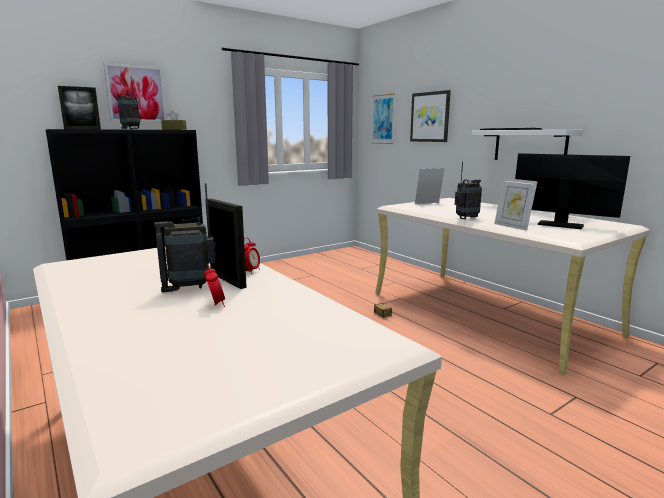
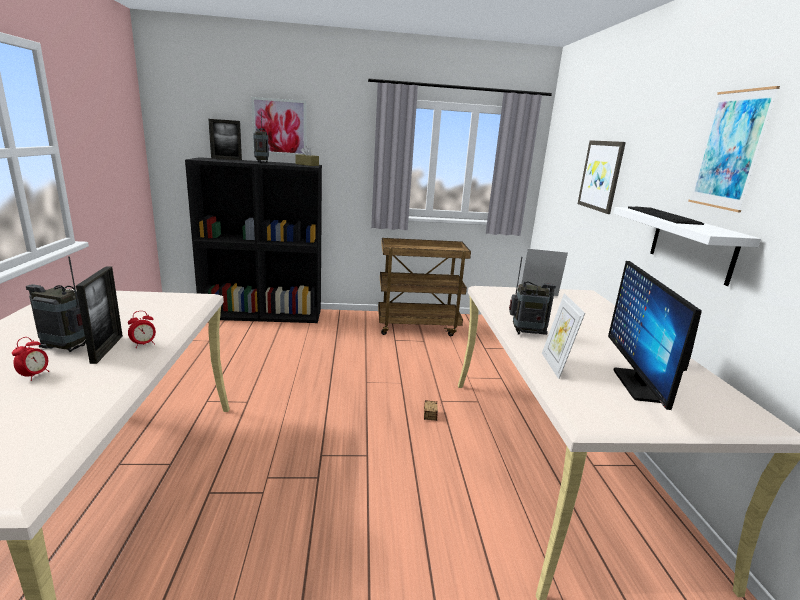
camera: 30 degrees right, 5 degrees up
(295, 268) = (418, 327): none -> brown cart
(383, 119) = (562, 169): picture -> picture (730, 150)
(560, 225) = (639, 385): monitor -> monitor turned 150 degrees counterclockwise

